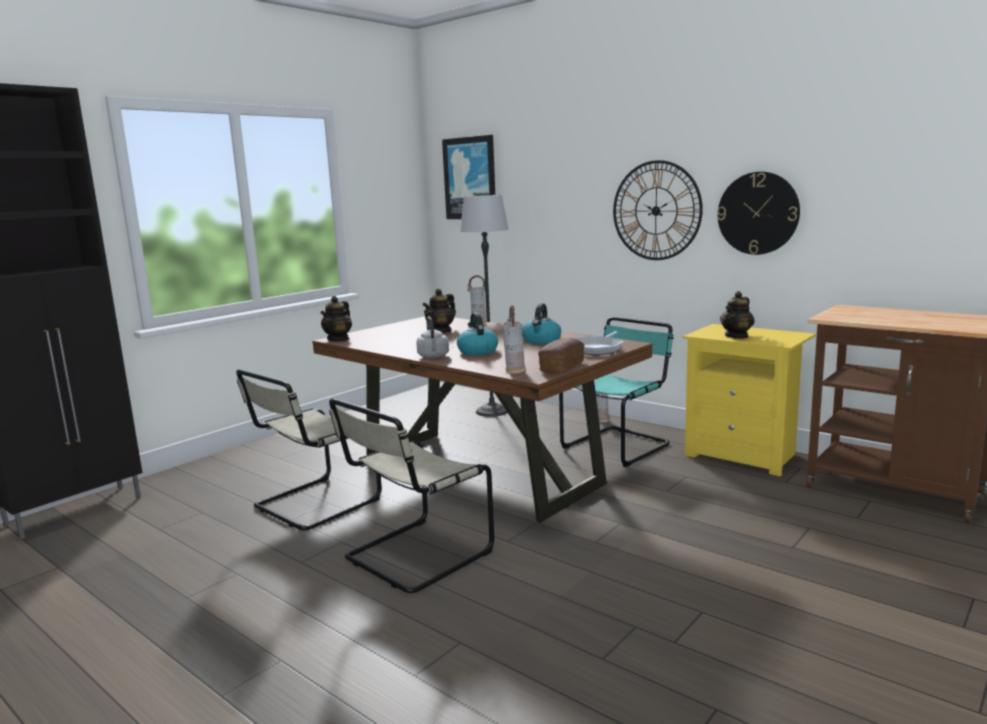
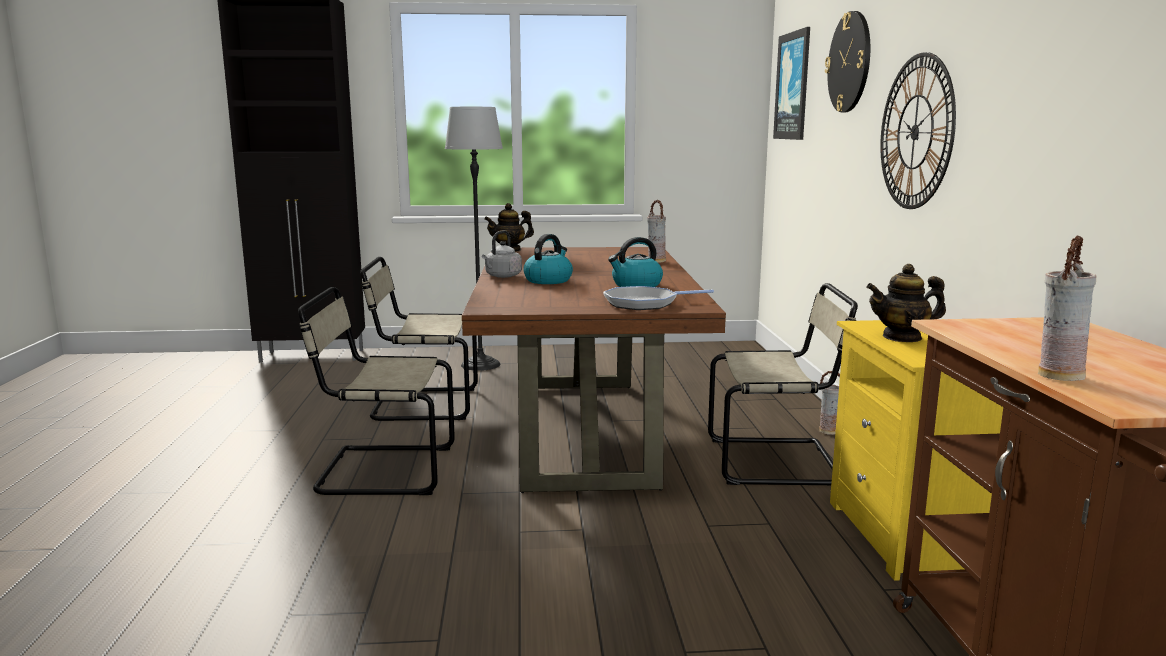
camera: 45 degrees right, 0 degrees up
(441, 331) = (603, 260): teapot -> none
(492, 411) = (735, 383): floor lamp -> floor lamp (481, 364)
(514, 371) = (495, 301): vase -> vase (1058, 376)
(562, 367) = (540, 308): bread -> none
(618, 445) = (778, 462): turquoise chair -> beige chair
(758, 213) = (1007, 139): wall clock -> wall clock (849, 62)

